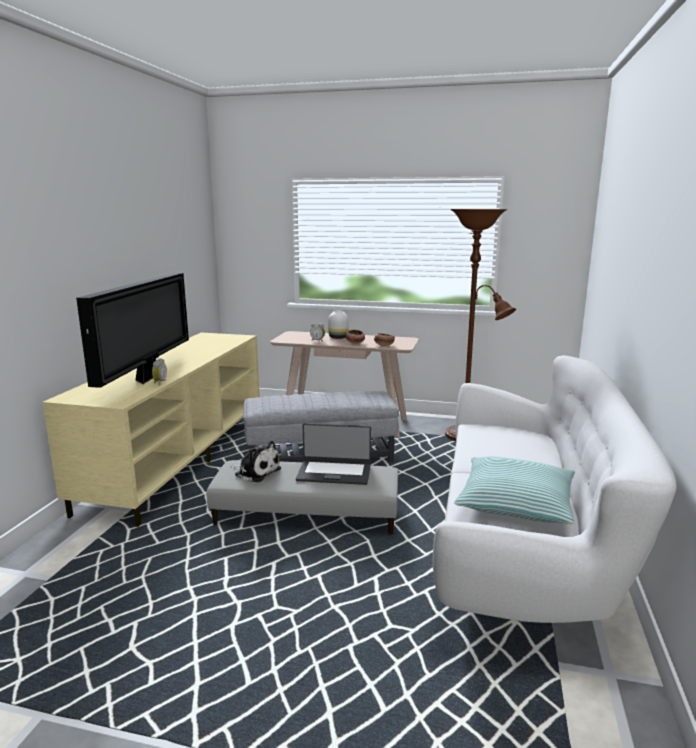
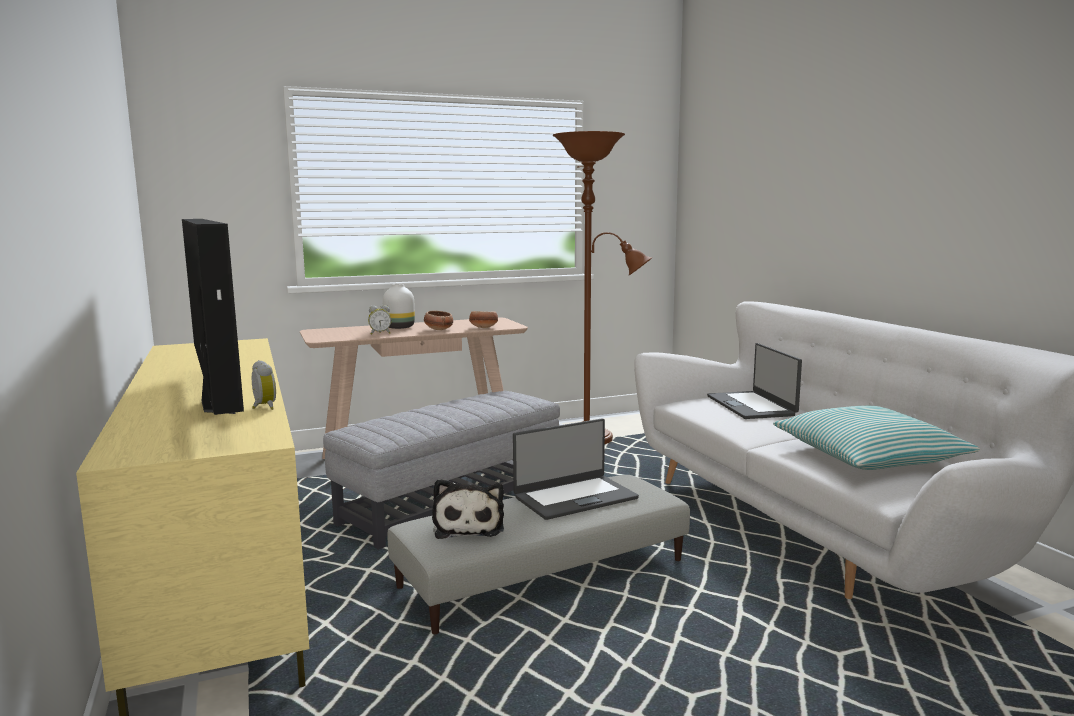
camera: 35 degrees left, 5 degrees down
(256, 472) = (469, 526): plush toy -> plush toy turned 90 degrees clockwise
(518, 441) = (752, 406): none -> laptop

